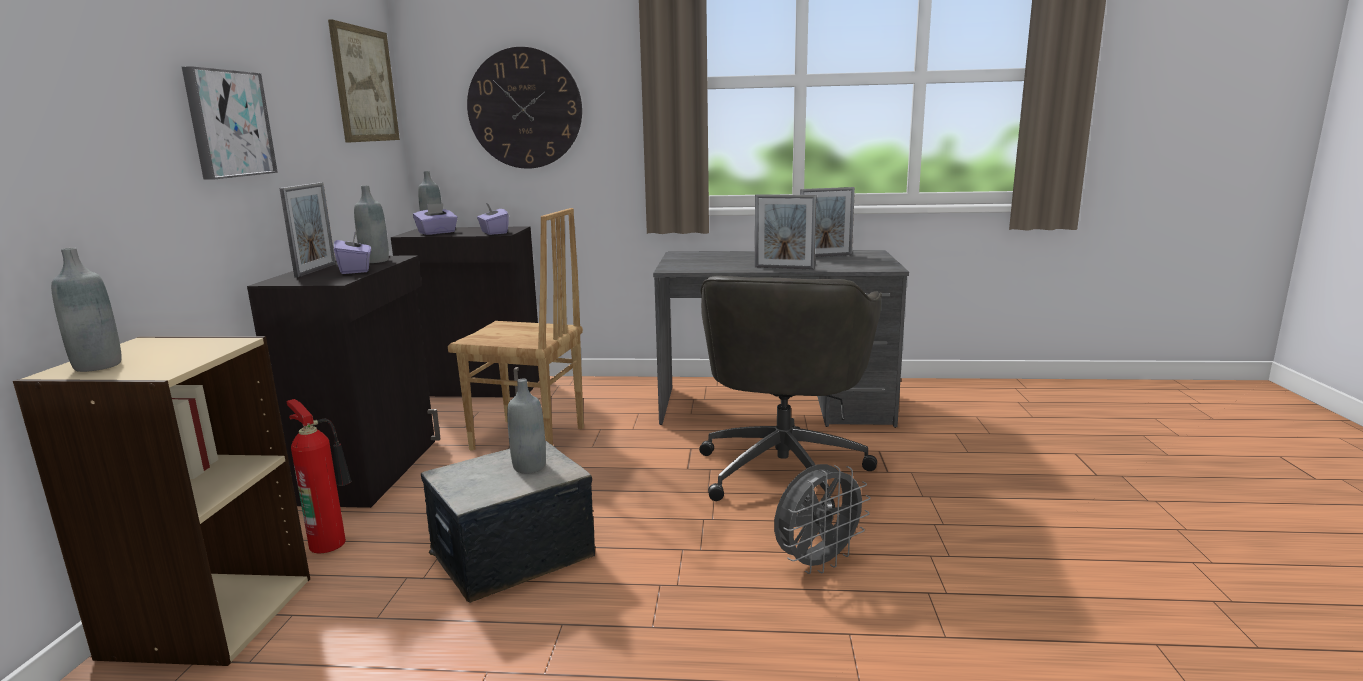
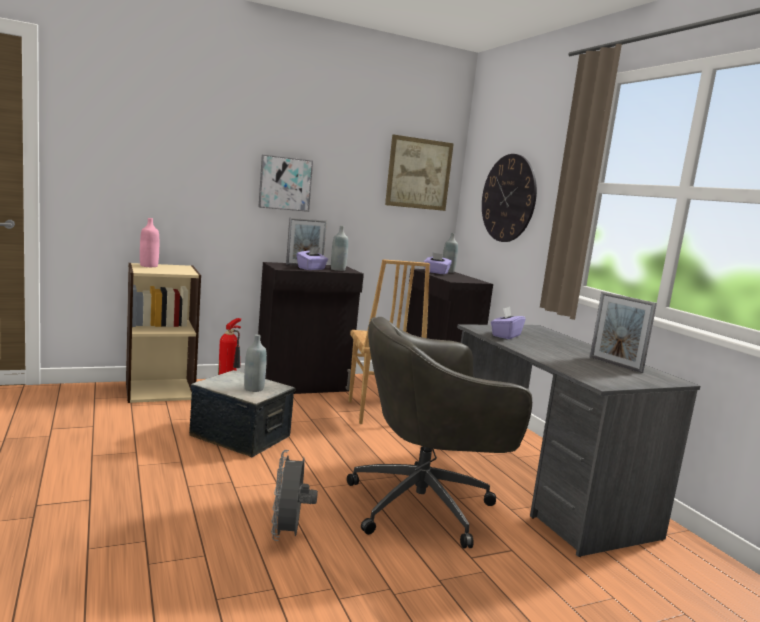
camera: 60 degrees right, 5 degrees down
(98, 366) = (149, 266): grey bottle -> pink bottle
(493, 232) = (454, 279): purple tissue box -> purple tissue box (505, 335)
(784, 268) = (535, 353): picture frame -> none
(817, 563) = (288, 534): grey fan -> grey fan turned 60 degrees clockwise

